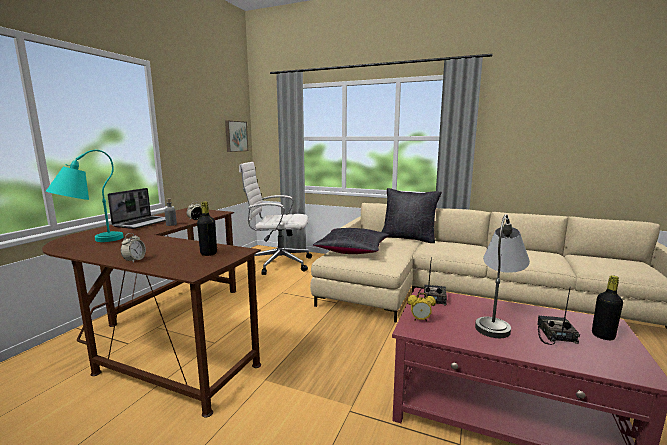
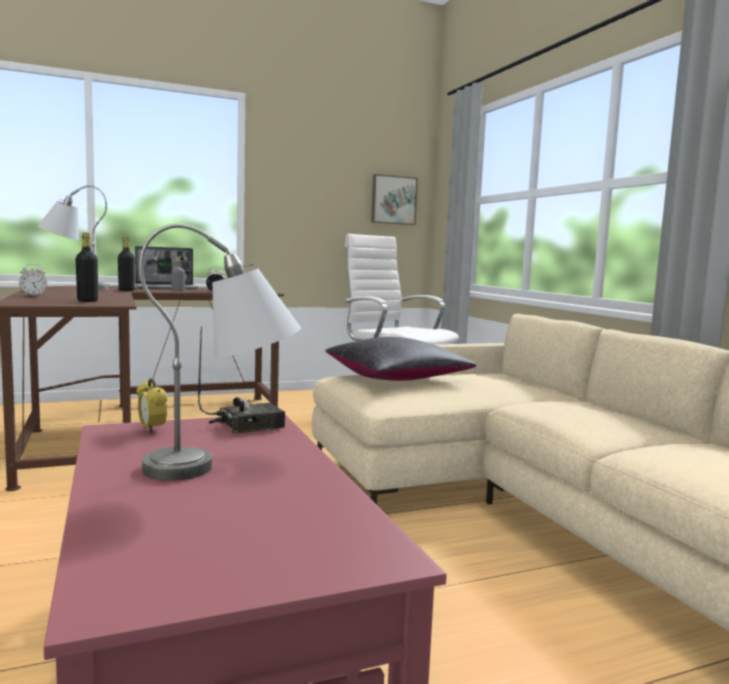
camera: 45 degrees right, 5 degrees down
(89, 242) = (73, 288): turquoise table lamp -> grey table lamp
(408, 238) = (555, 391): black pillow -> none
(553, 335) = (220, 510): radio -> none
(603, 336) = (284, 552): black bottle -> black bottle (126, 290)

